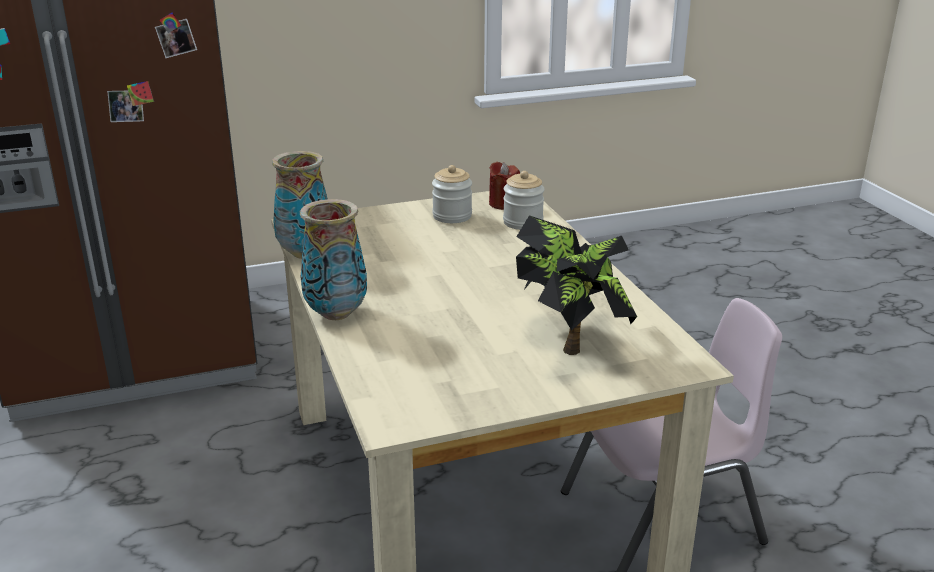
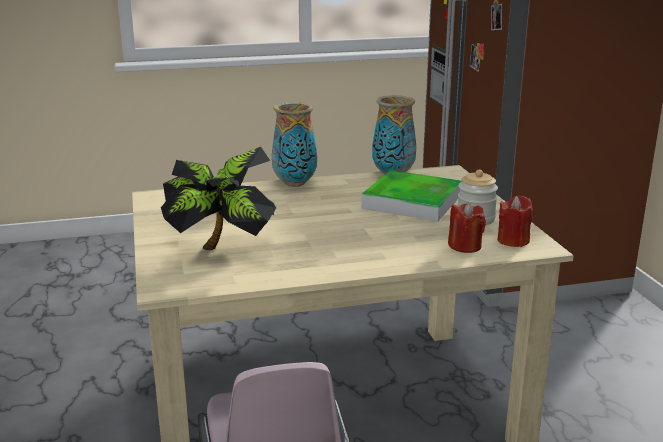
camera: 95 degrees right, 5 degrees down
(403, 243) = (412, 201): none -> tray
(523, 222) = (465, 246): jar -> red candle

